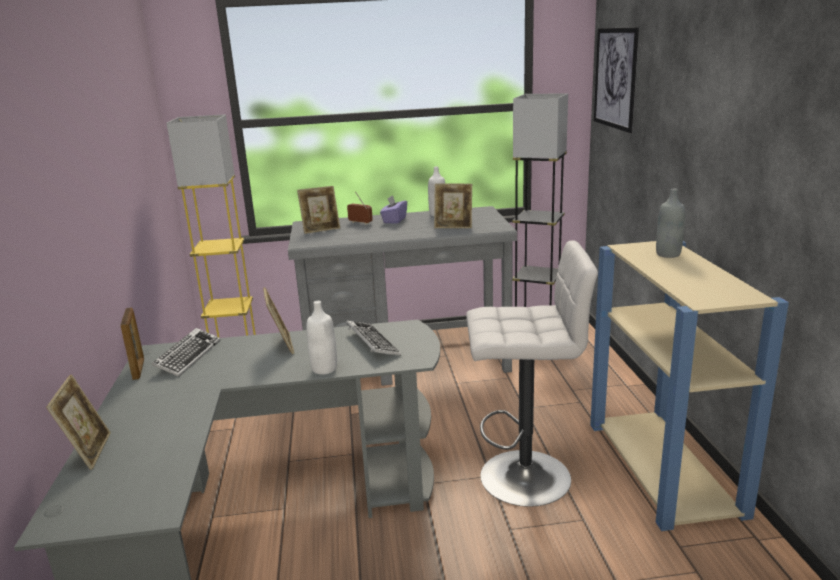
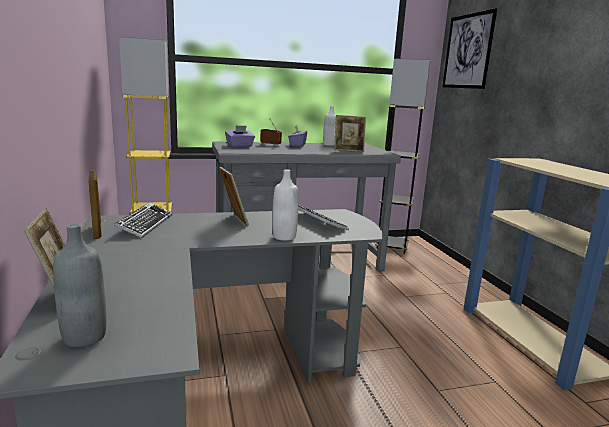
camera: 10 degrees left, 5 degrees down
(321, 229) = (240, 146): picture frame -> purple tissue box
(526, 478) = (432, 348): white stool -> none
(668, 254) = (548, 164): grey bottle -> grey bottle (84, 337)

